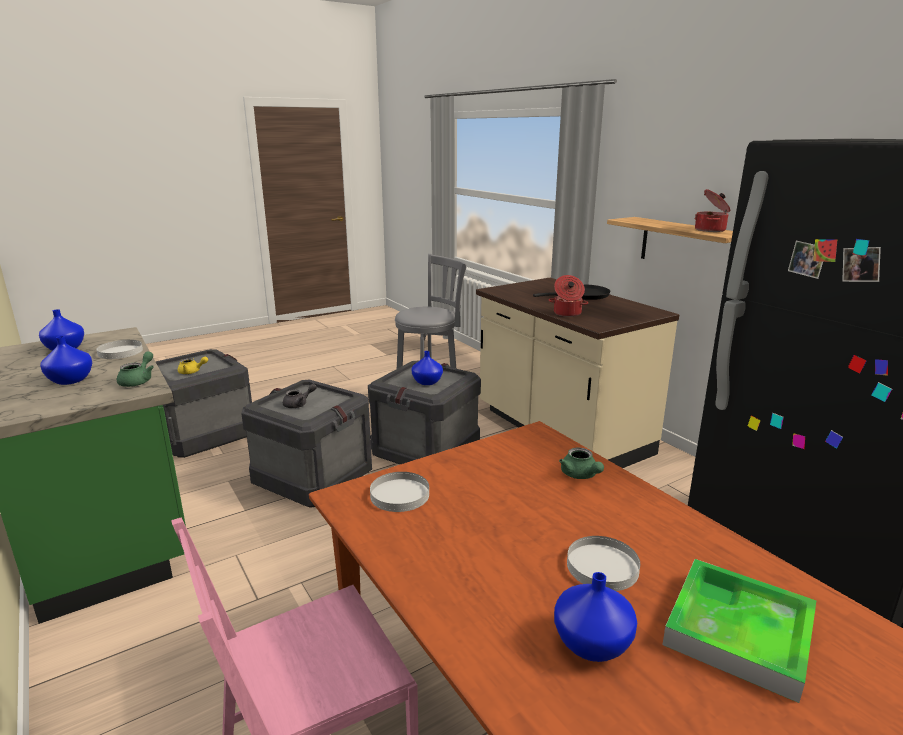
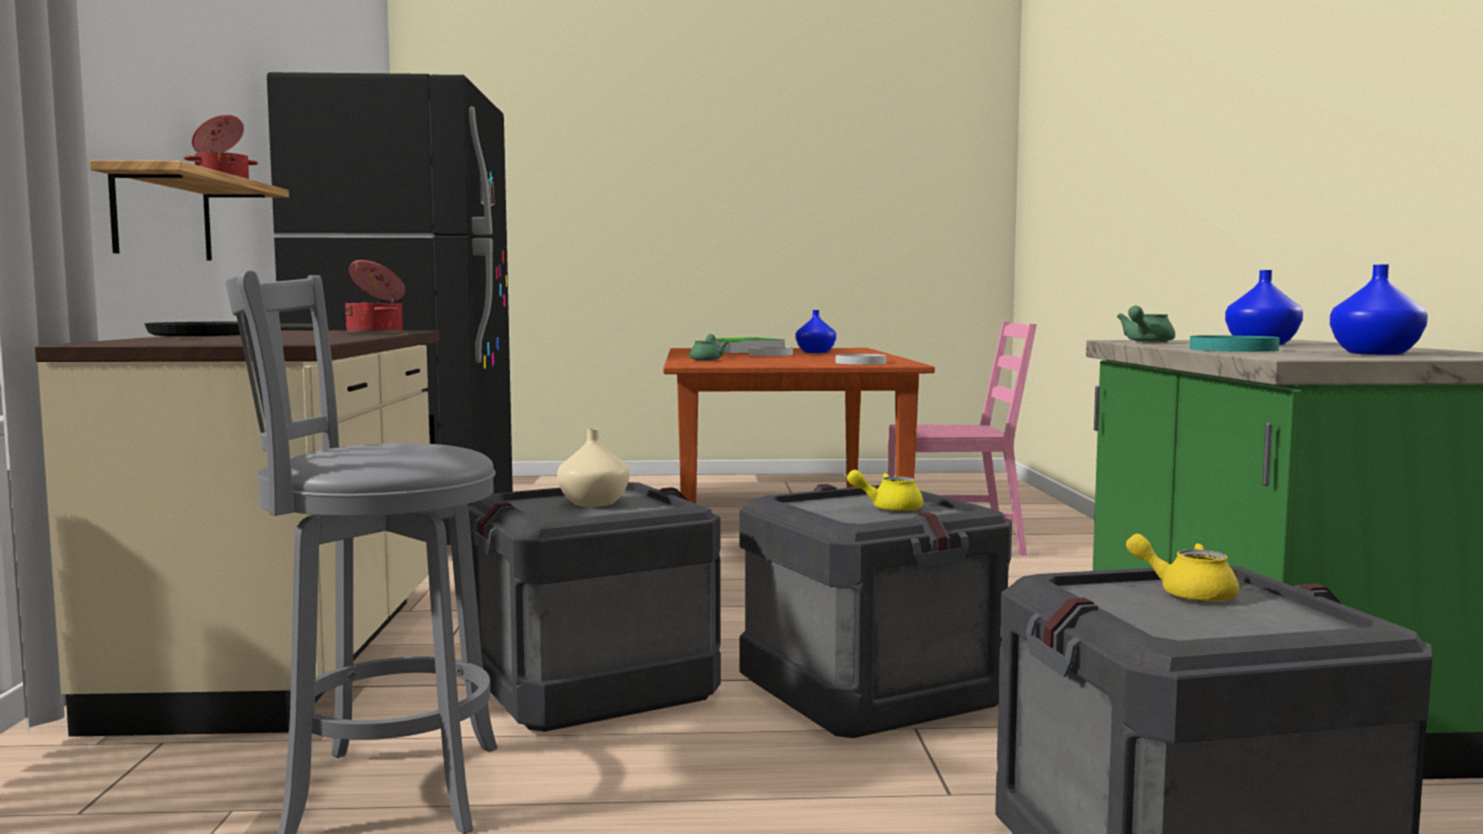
camera: 150 degrees left, 15 degrees down
(120, 352) = (1233, 349): white plate -> turquoise plate
(299, 404) = (888, 508): grey teapot -> yellow teapot
(426, 382) = (595, 503): blue vase -> beige vase

